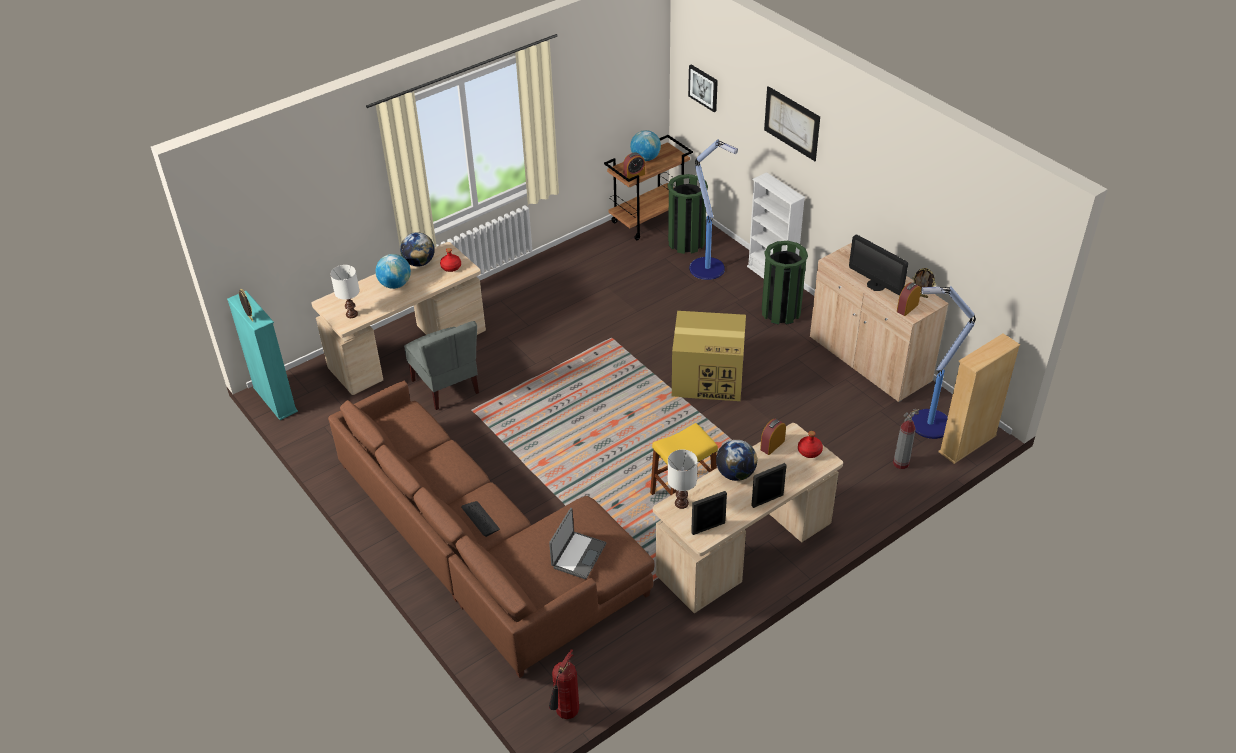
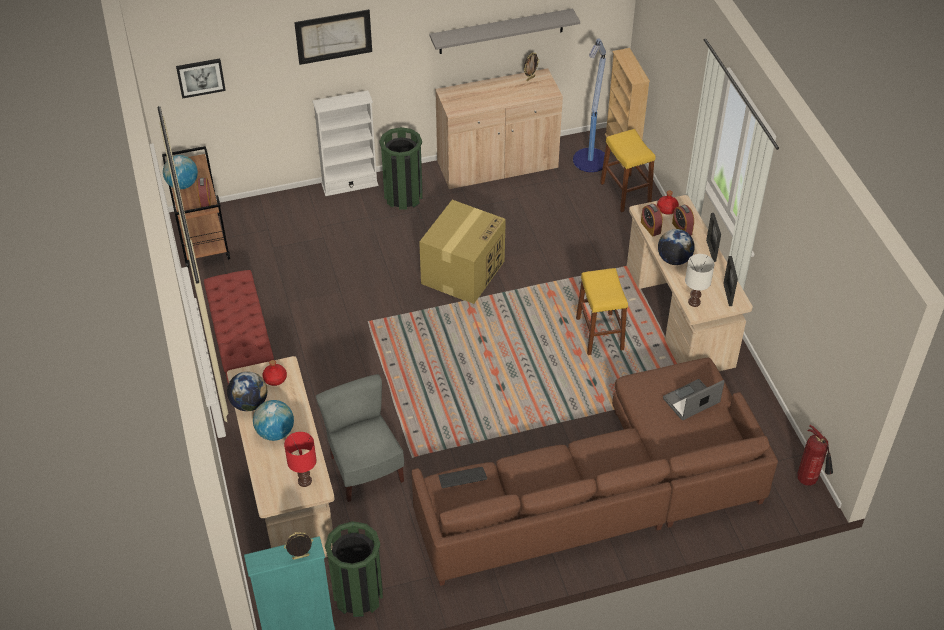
camera: 70 degrees left, 5 degrees up
(351, 314) = (304, 481): white table lamp -> red table lamp
(446, 386) = (365, 469): grey chair -> grey chair turned 105 degrees counterclockwise
(480, 519) = (619, 460): keyboard -> keyboard (462, 478)
(538, 281) = (244, 353): none -> red bench
(578, 555) = (691, 402): laptop -> laptop turned 75 degrees counterclockwise
(686, 242) = (259, 225): green trash can -> green trash can (358, 595)
(708, 269) = (311, 223): floor lamp -> none
(875, 285) = (502, 97): monitor -> none
(900, 463) = (625, 193): fire extinguisher -> yellow stool
(907, 308) = (541, 91): alarm clock -> alarm clock (682, 228)
(917, 228) = (501, 31): none -> grey shelf

